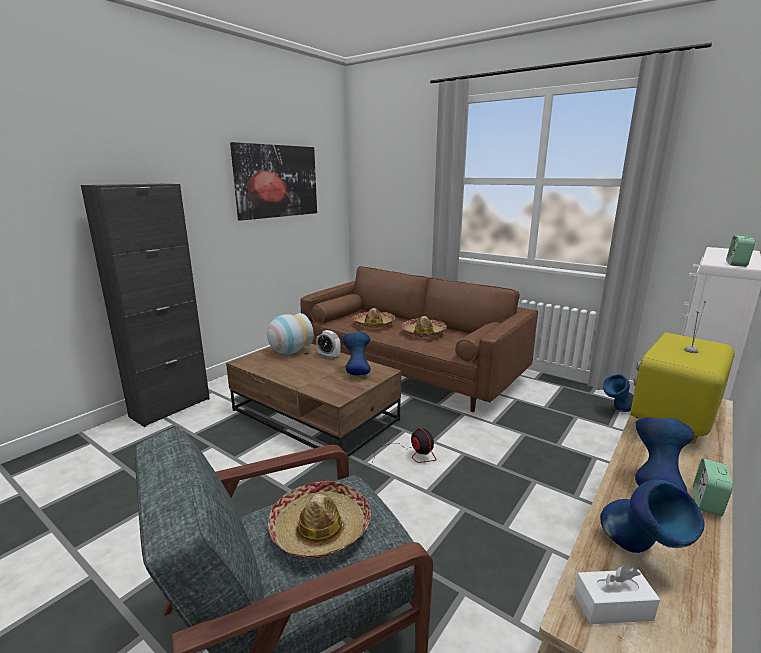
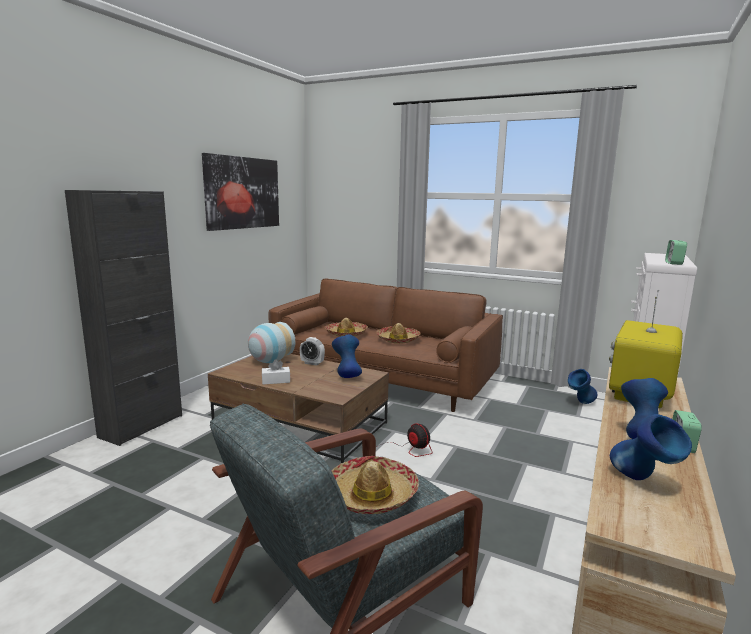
camera: 10 degrees left, 5 degrees down
(612, 606) = (634, 514): white tissue box -> white tissue box (276, 381)

